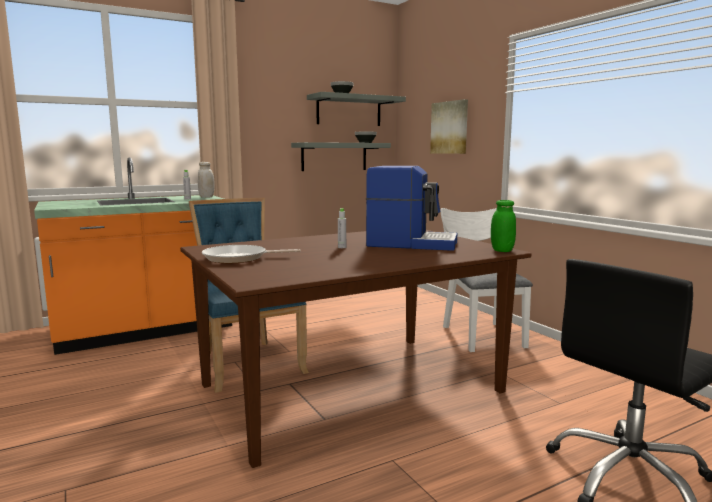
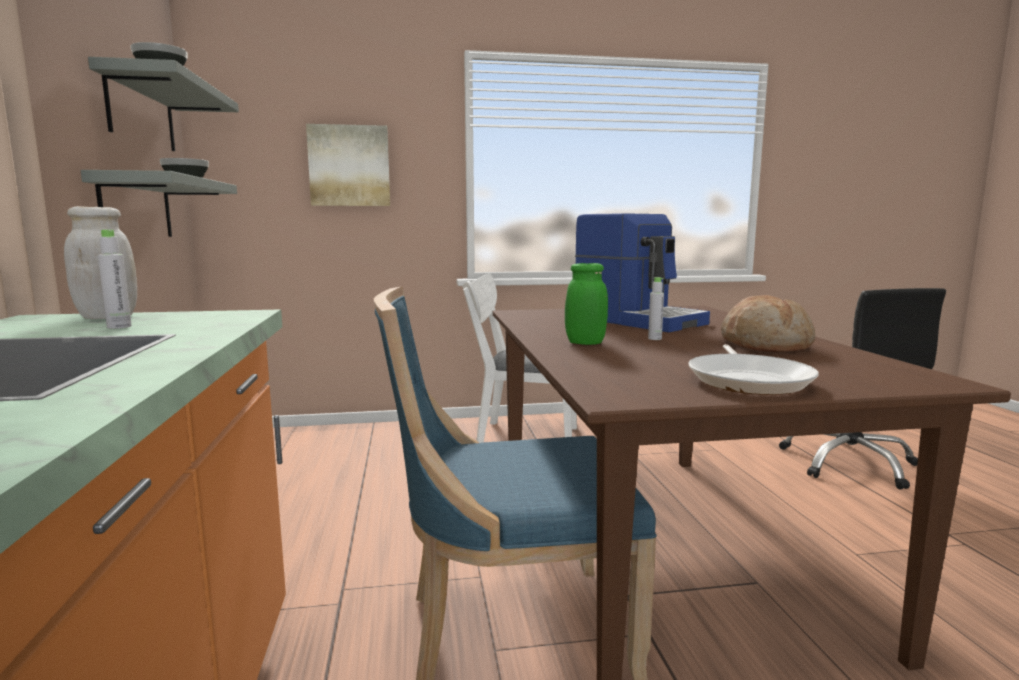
camera: 70 degrees left, 0 degrees up
(343, 261) = (765, 345): none -> bread
(411, 244) = (638, 320): coffee machine -> coffee machine turned 105 degrees clockwise
(502, 250) = (696, 308): green jar -> green jar (585, 343)

